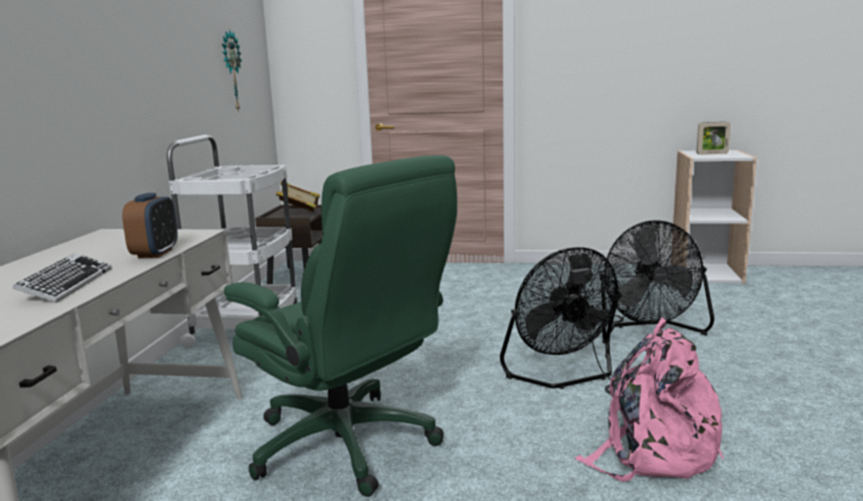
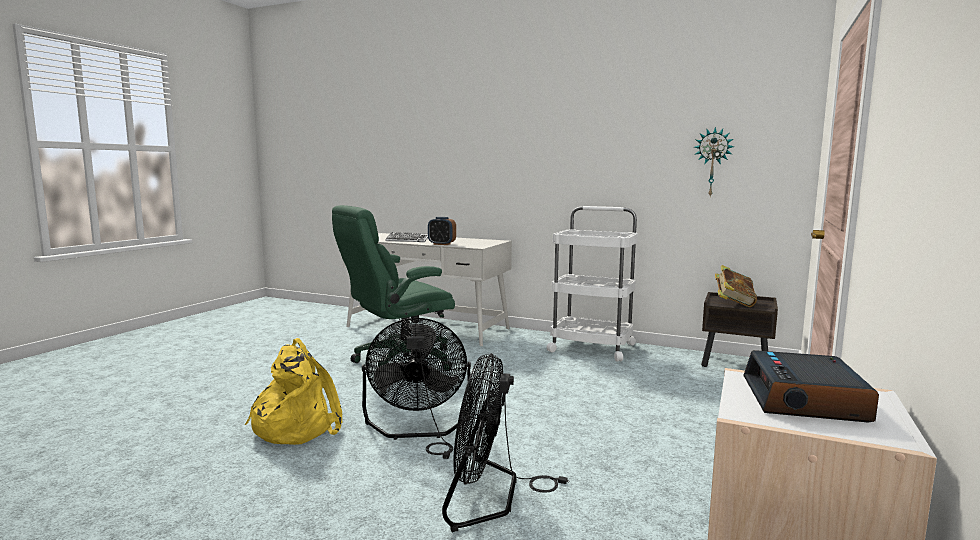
camera: 105 degrees right, 5 degrees down
(576, 375) = (421, 431): black fan -> black fan turned 90 degrees counterclockwise
(652, 451) = (296, 427): pink backpack -> yellow backpack
(712, 154) = (805, 400): picture frame -> alarm clock

